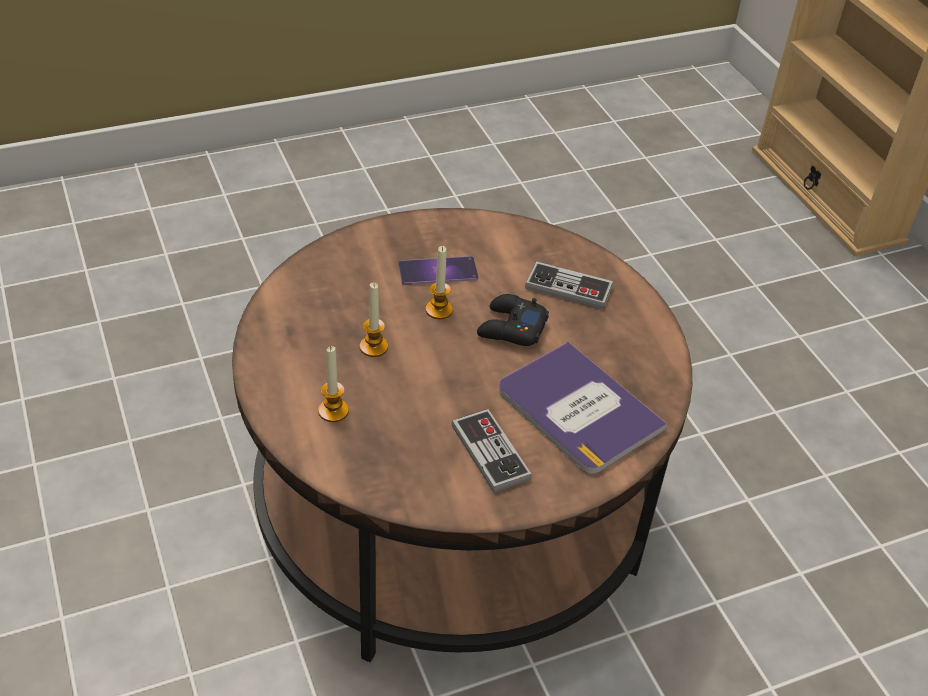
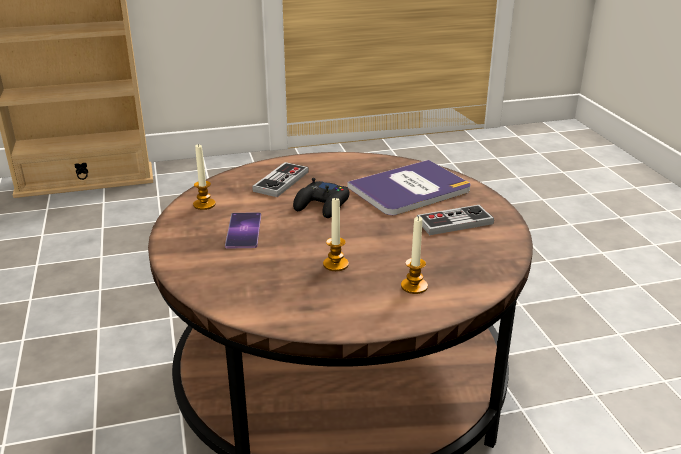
camera: 80 degrees left, 15 degrees down
(439, 310) = (294, 233): candle -> candle (204, 204)

